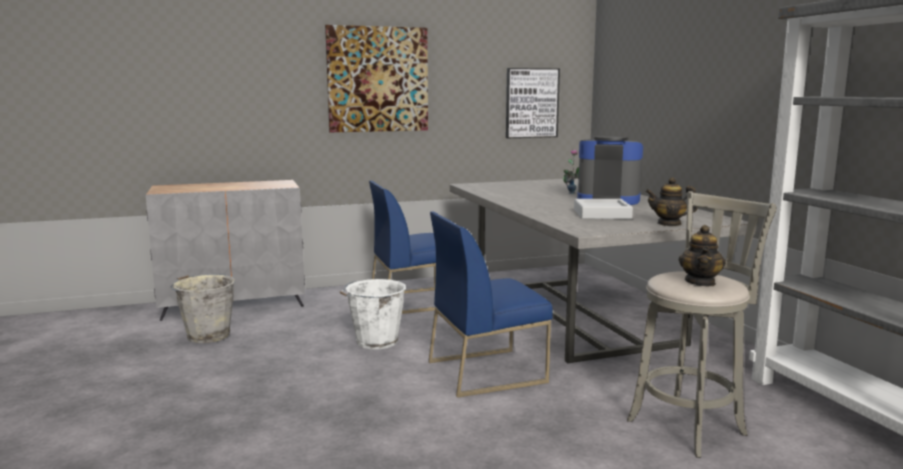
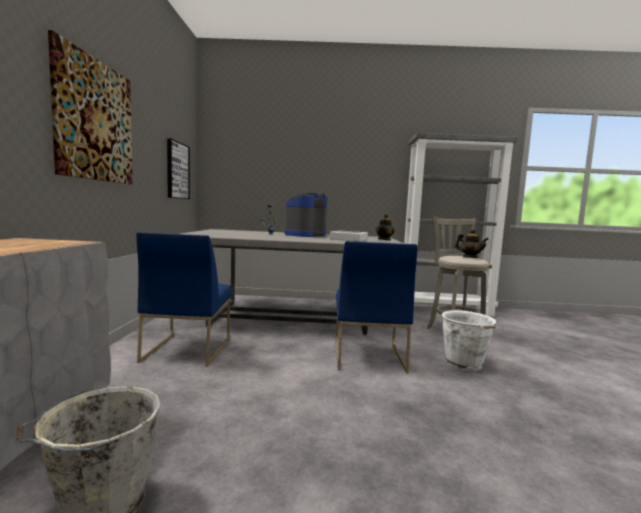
camera: 70 degrees left, 5 degrees down
(375, 342) = (273, 382): white bucket -> white bucket (464, 364)

